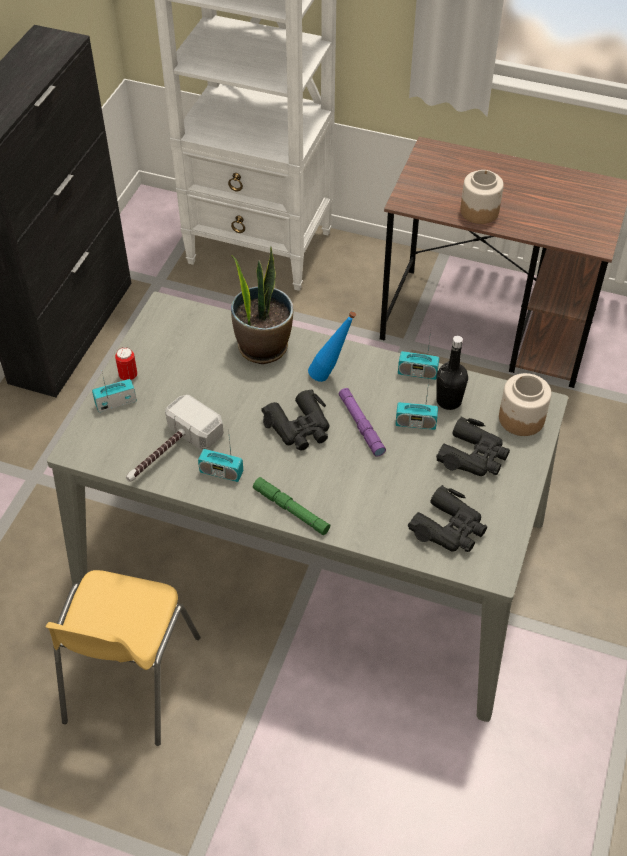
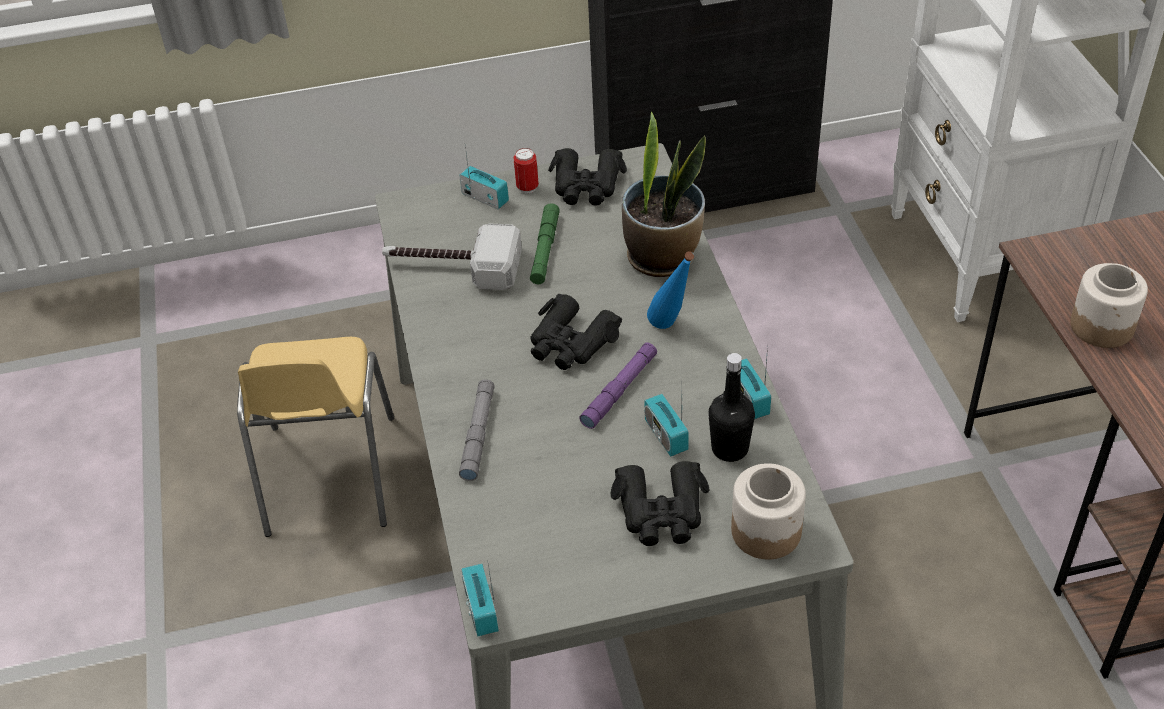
camera: 60 degrees right, 5 degrees down
(130, 680) = (328, 477): yellow chair -> yellow chair turned 75 degrees counterclockwise
(221, 472) = (457, 316): radio -> radio (481, 610)
(291, 510) = (450, 393): green flashlight -> green flashlight (545, 249)
(341, 512) = (478, 434): none -> grey flashlight
(449, 528) = (529, 540): black binoculars -> black binoculars (586, 186)

